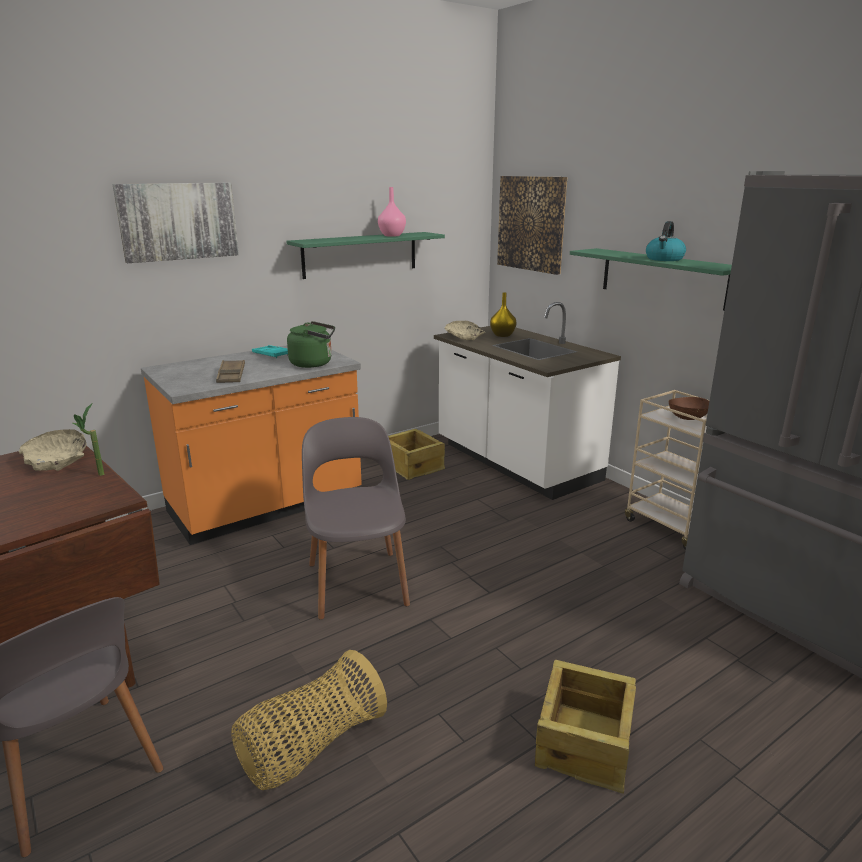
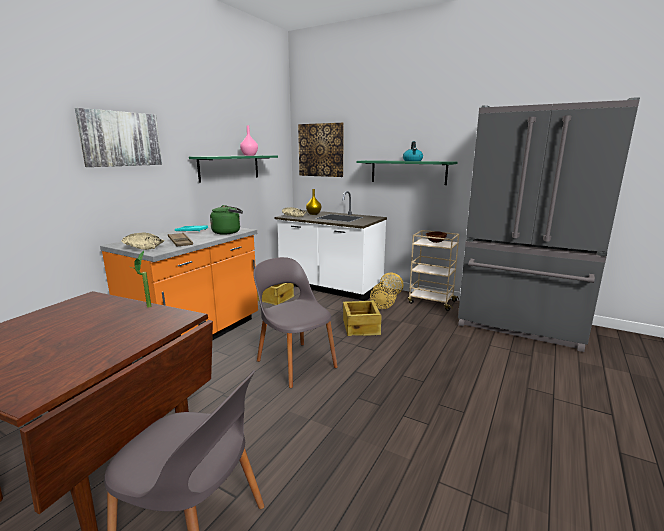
camera: 25 degrees left, 5 degrees down
(57, 461) = (98, 305): beige bowl -> beige bowl (144, 247)
(310, 747) = (349, 457): basket -> basket (385, 302)
(585, 742) = (483, 405): crate -> crate (361, 327)

